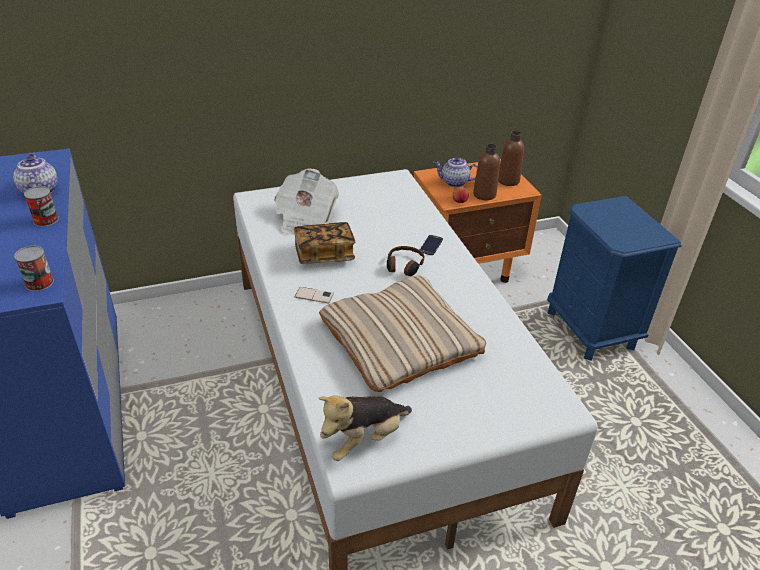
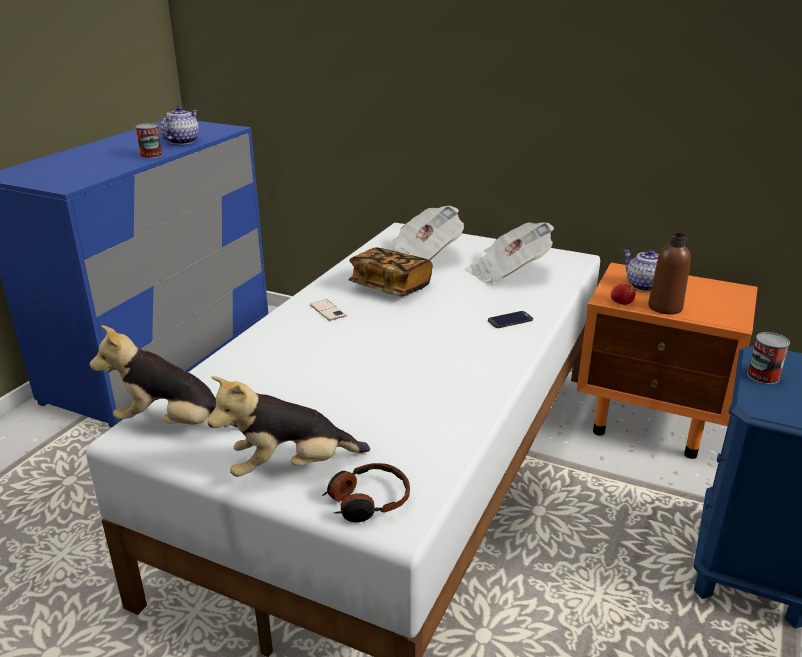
camera: 45 degrees right, 10 degrees down
(39, 283) = (75, 181): can -> can (763, 376)
(377, 206) = (508, 272): none -> newspaper
(400, 339) = (341, 374): beige pillow -> none
(404, 266) = (449, 324): headphones -> headphones (367, 501)
(473, 418) = (290, 467): none -> plush toy
(508, 181) = (722, 306): brown bottle -> none

